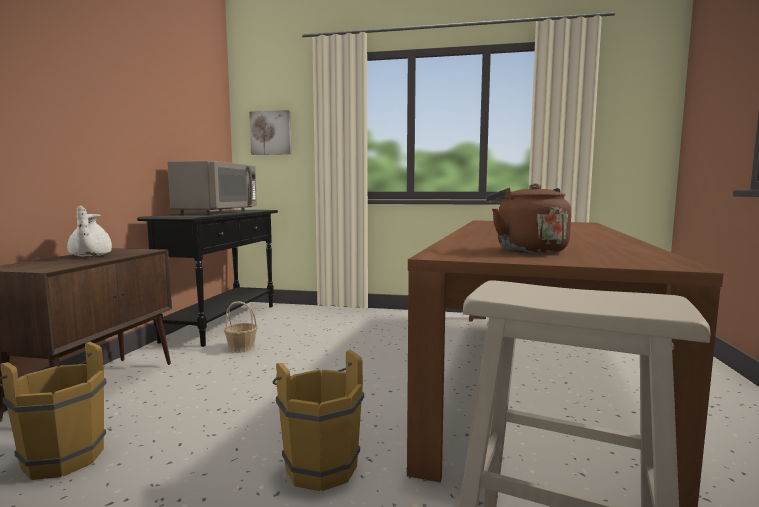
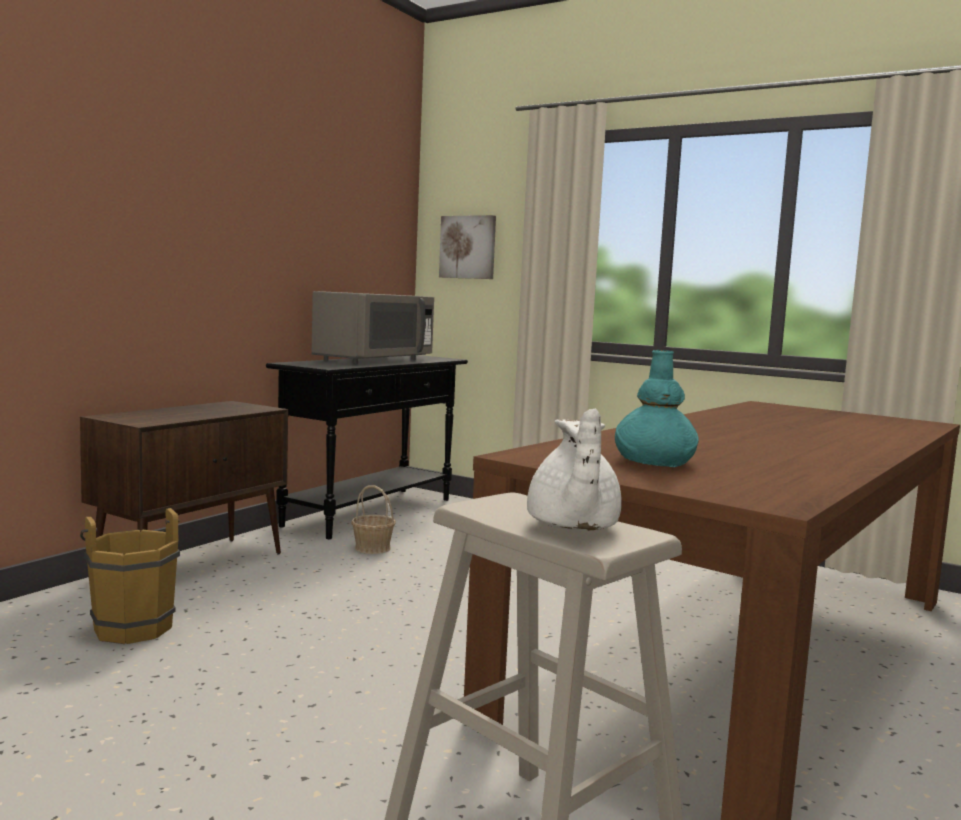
camera: 20 degrees right, 0 degrees up
(89, 256) = (197, 410): white teapot -> white teapot (571, 527)
(319, 465) = (374, 690): brown bucket -> none
(527, 250) = (654, 462): brown kettle -> turquoise vase

